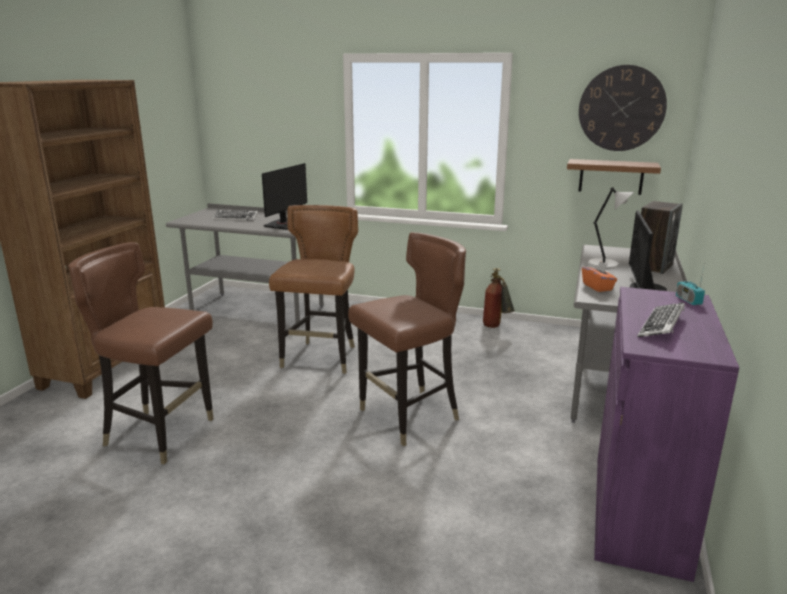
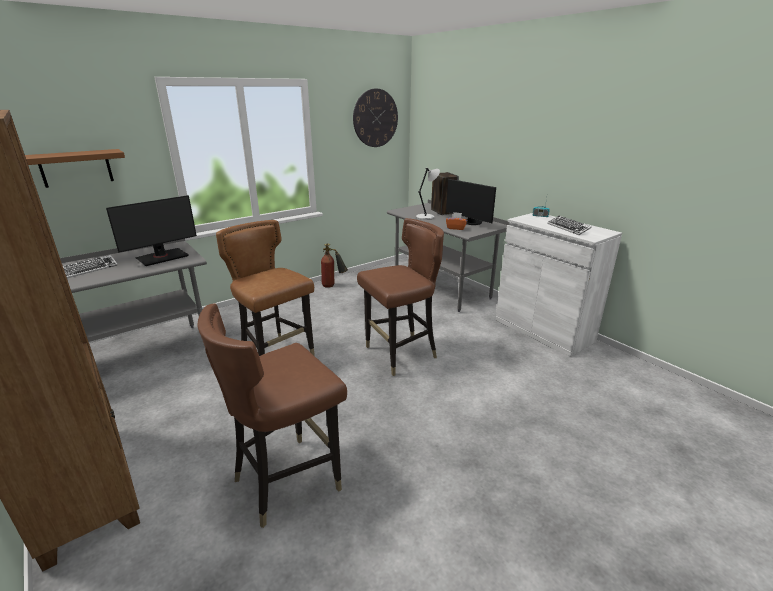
camera: 55 degrees left, 5 degrees up
(286, 223) = (162, 257): monitor -> monitor turned 75 degrees clockwise
(409, 417) = (400, 354): brown chair -> brown chair turned 60 degrees clockwise
(611, 176) = (375, 164): brown shelf -> brown shelf (76, 168)
(639, 511) = (543, 330): purple cabinet -> white cabinet

